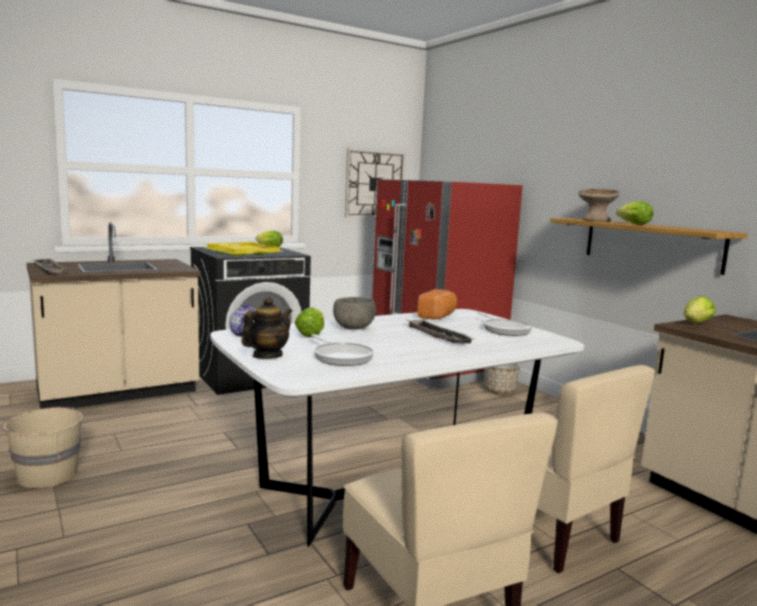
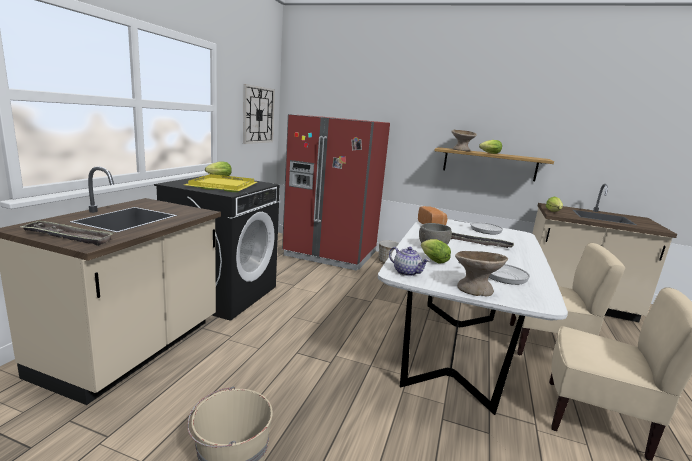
camera: 40 degrees left, 5 degrees up
(267, 356) = (475, 289): teapot -> beige bowl

